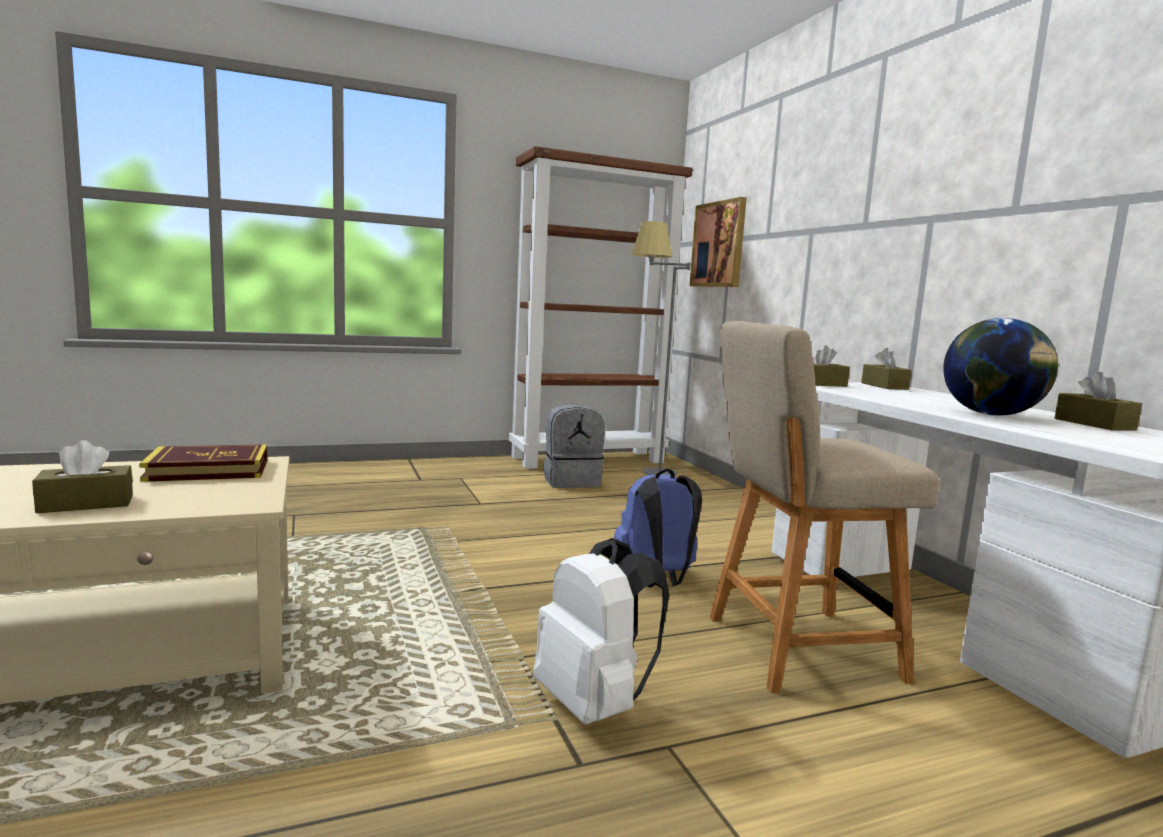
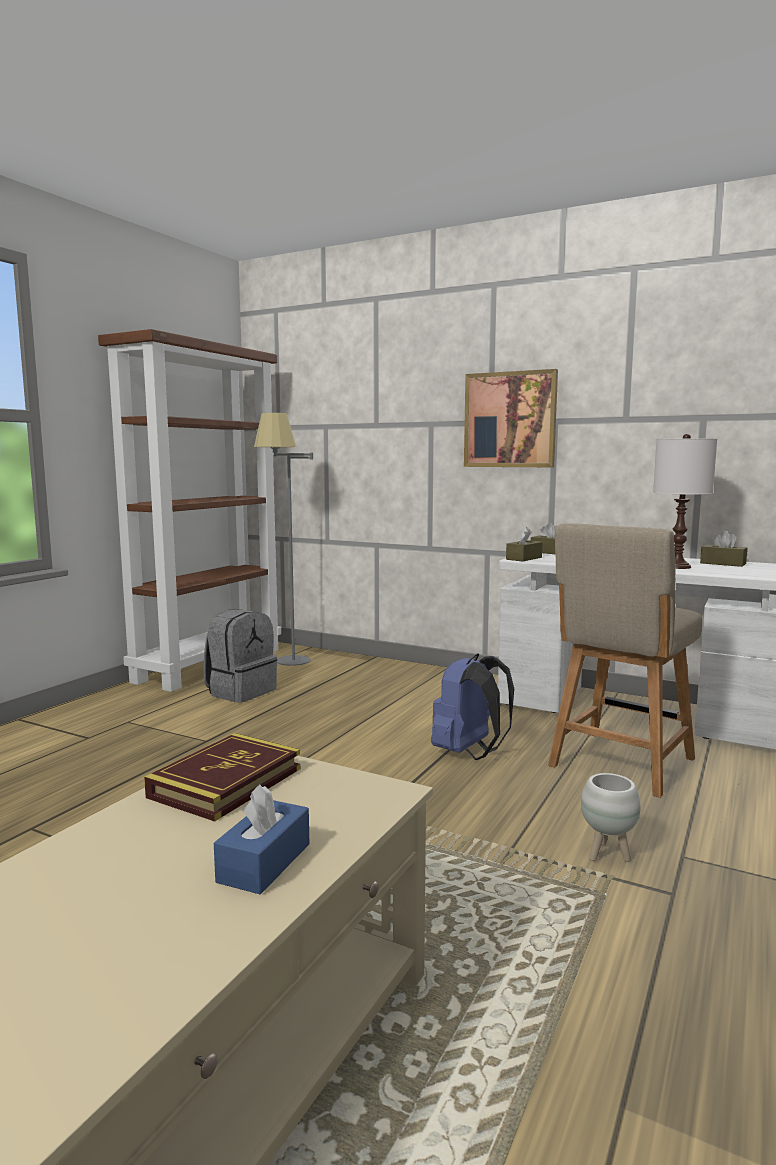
camera: 40 degrees left, 0 degrees up
(86, 504) = (264, 863): brown tissue box -> blue tissue box
(594, 704) = (607, 855): white backpack -> white planter
(718, 244) = (310, 431): picture -> picture (510, 420)
(992, 415) = (677, 567): globe -> white table lamp

